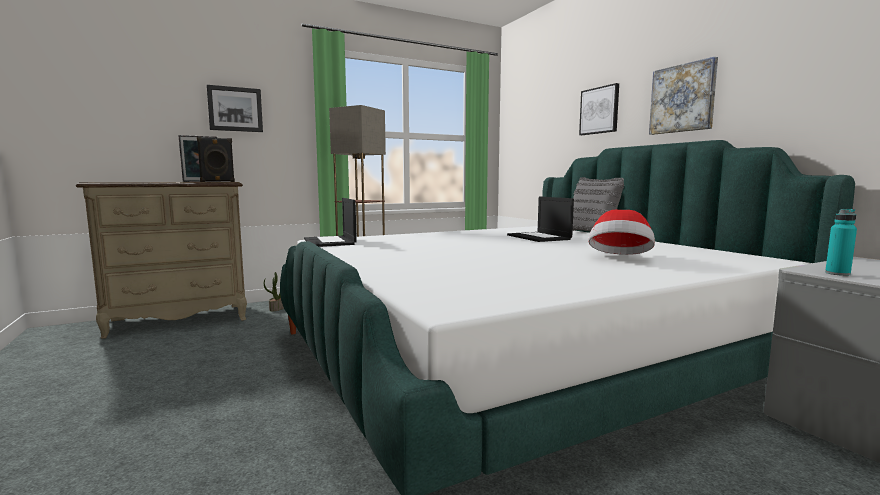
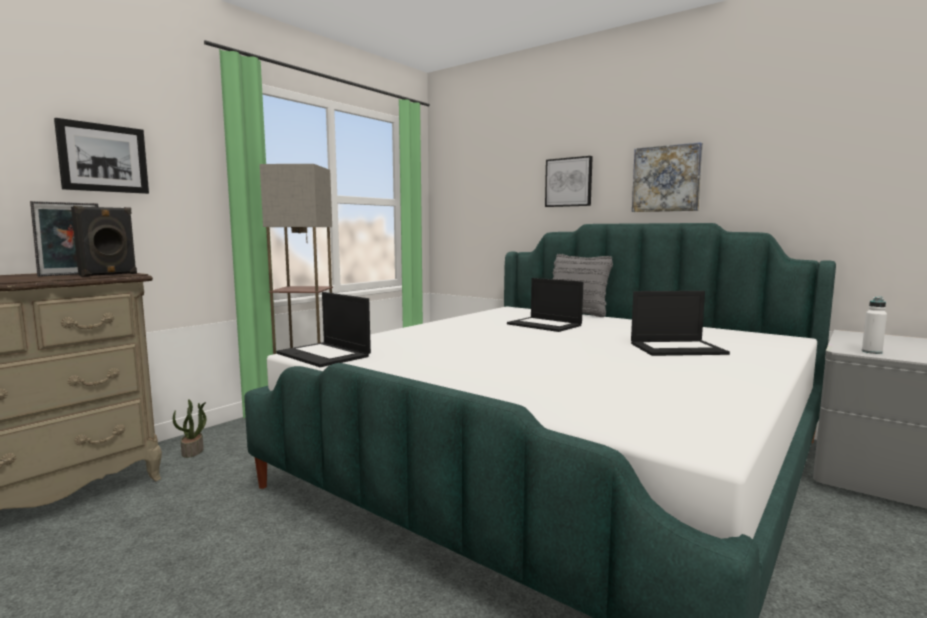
camera: 25 degrees left, 0 degrees up
(620, 258) = (677, 348): hat -> laptop
(837, 273) = (871, 352): turquoise bottle -> white bottle

